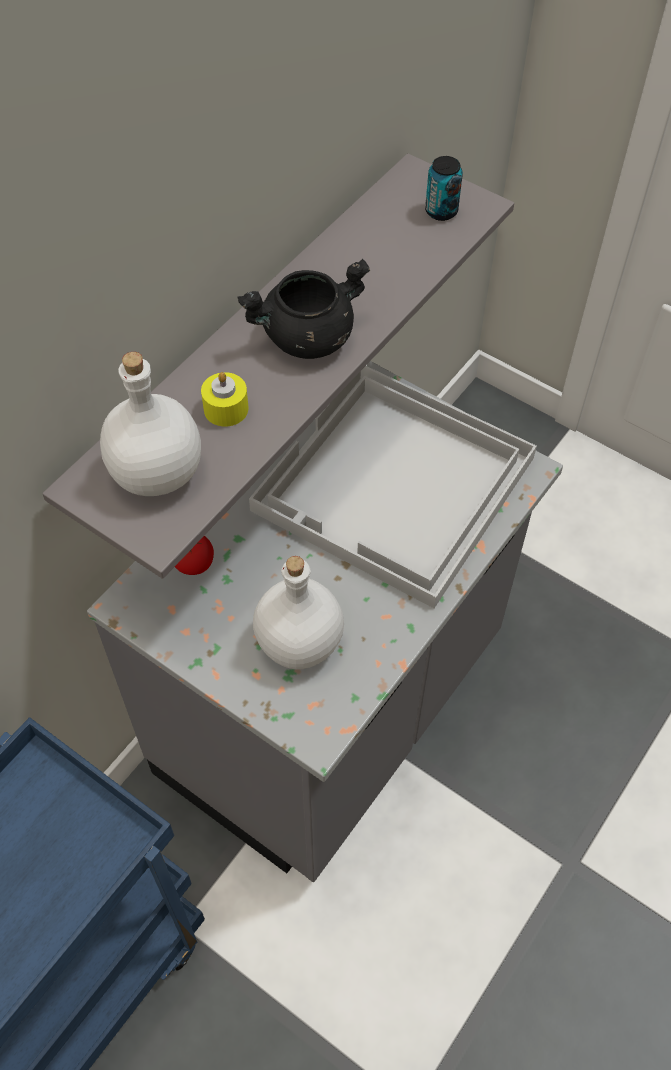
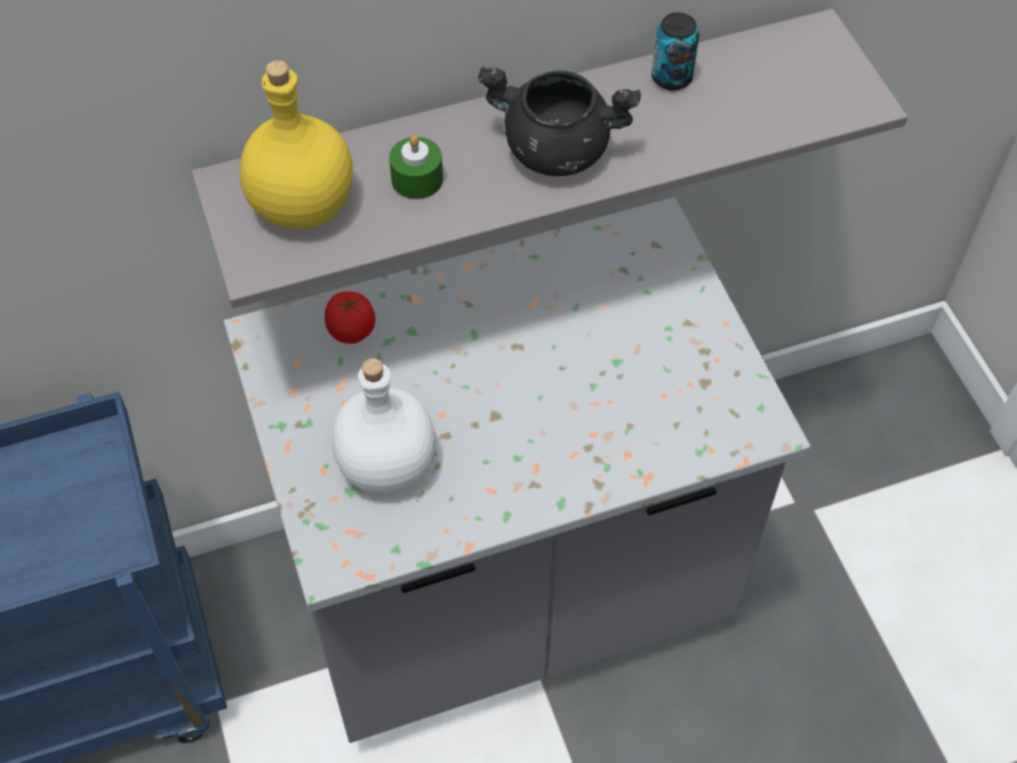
camera: 35 degrees right, 0 degrees up
(156, 474) = (301, 207): white bottle -> yellow bottle
(226, 409) = (417, 179): yellow candle -> green candle
(395, 486) = (607, 367): white tray -> none
(441, 211) = (814, 87): can -> can (671, 78)

